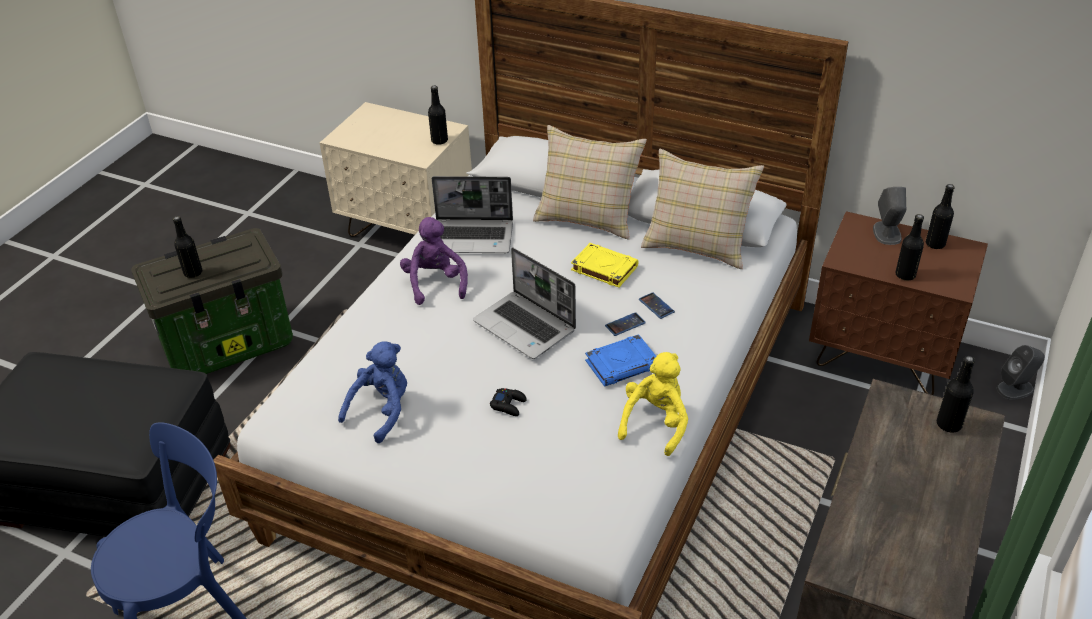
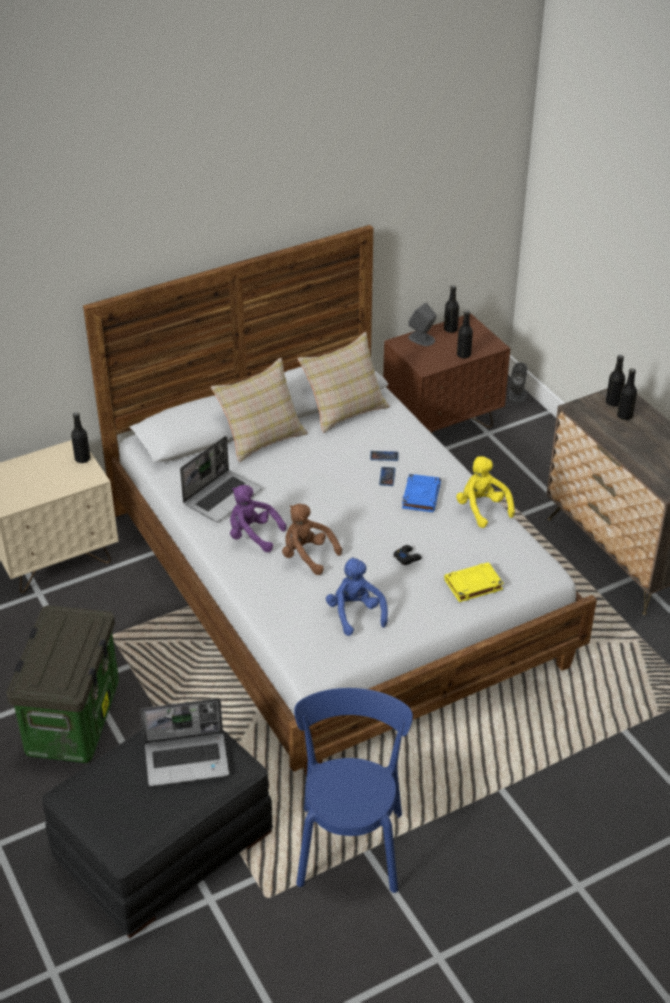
camera: 55 degrees left, 0 degrees up
(193, 273) = (64, 661): black bottle -> black bottle (624, 416)
(438, 332) = (307, 555): none -> brown plush toy
(526, 326) = (344, 516): laptop -> laptop (187, 759)
(603, 268) = (323, 458): yellow book -> yellow book (473, 585)

